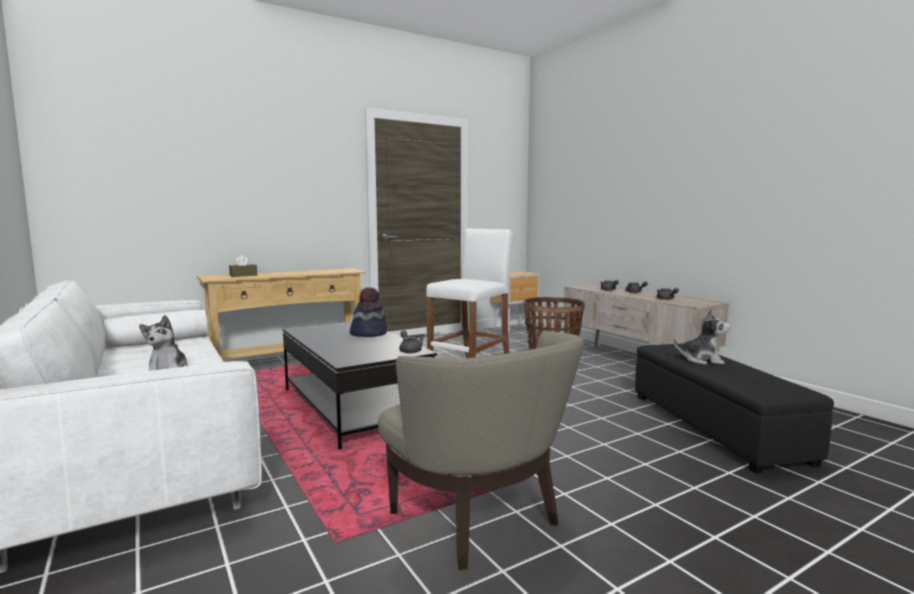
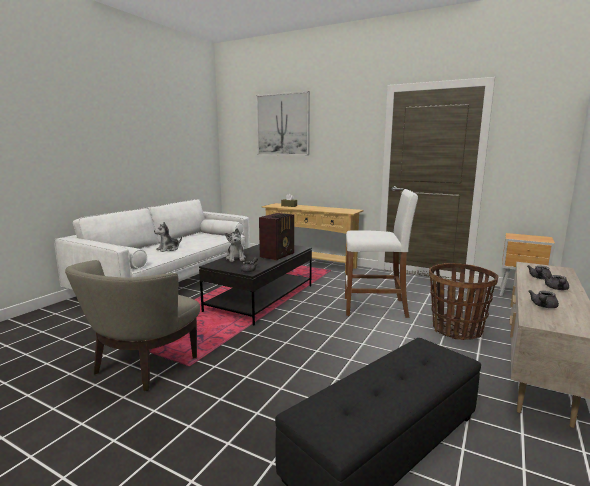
camera: 60 degrees right, 5 degrees up
(200, 141) = (283, 124): none -> picture
(368, 333) = (278, 255): hat -> radio
(701, 360) = (394, 370): plush toy -> plush toy (236, 258)

